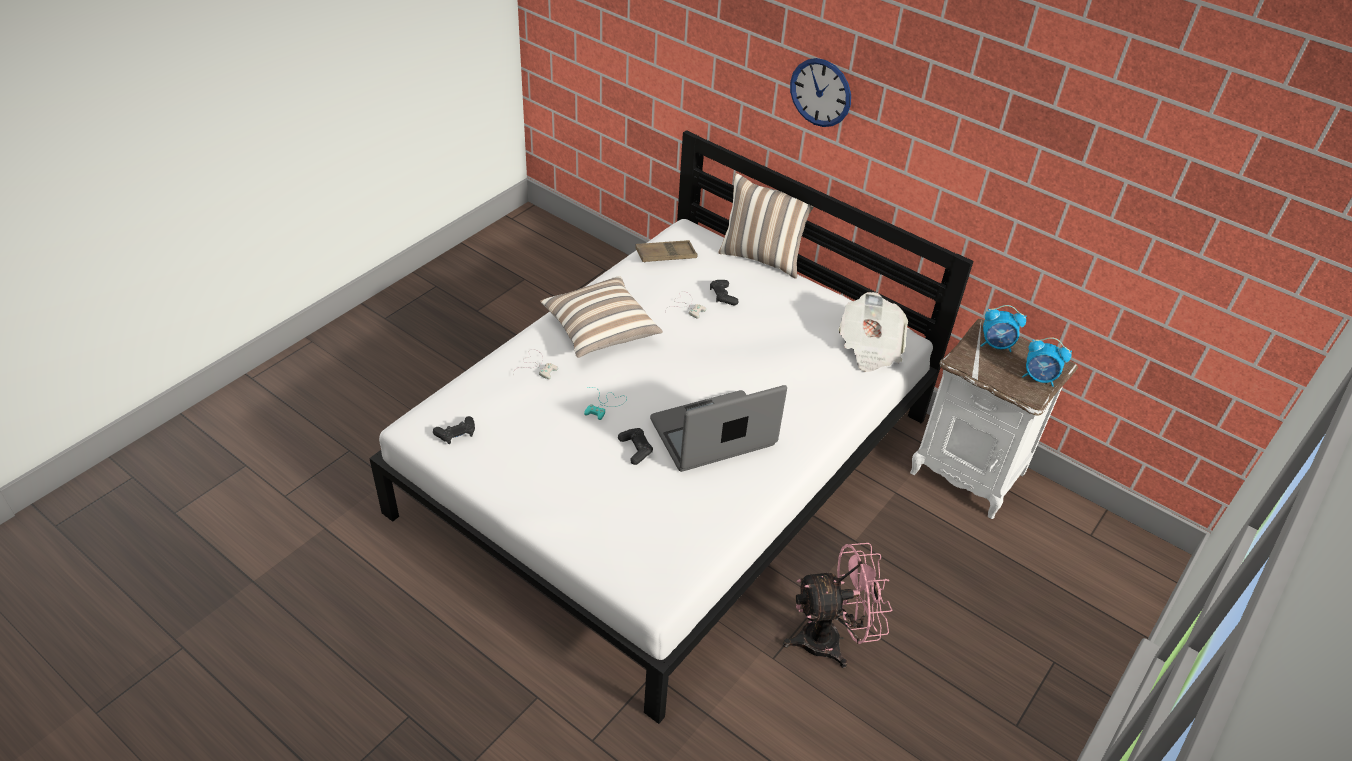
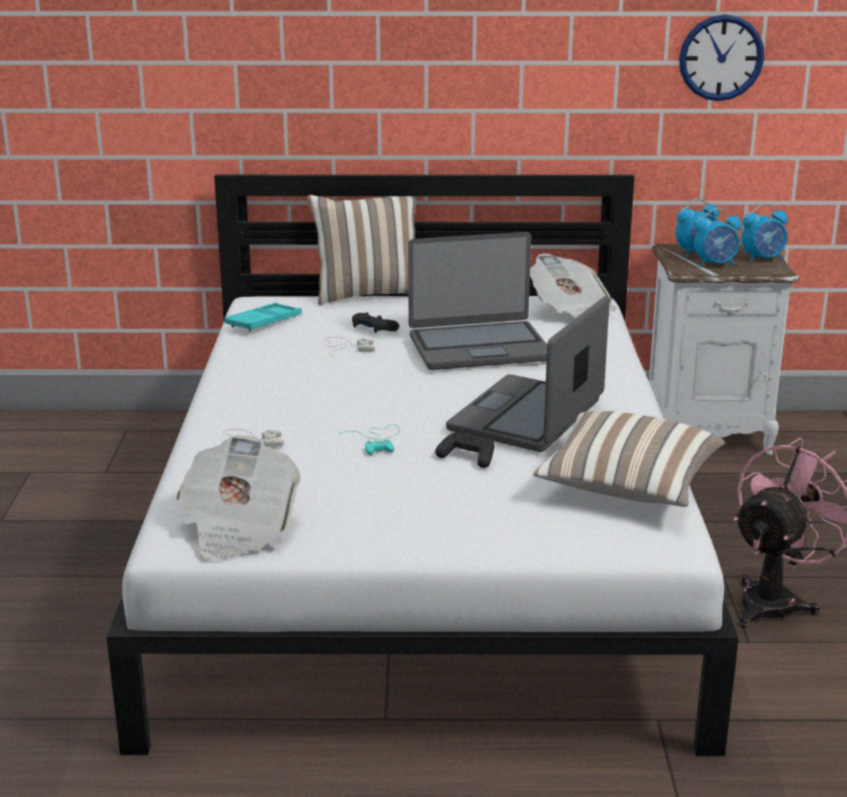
camera: 35 degrees left, 20 degrees down
(456, 434) = (238, 528): black game controller -> newspaper
(600, 331) = (280, 393): pillow -> pillow (628, 486)
(666, 255) = (264, 322): brown tray -> turquoise tray
(762, 351) = (479, 347): none -> laptop
(820, 92) = (395, 51): wall clock -> wall clock (721, 58)
(991, 366) = (715, 264): none -> alarm clock

